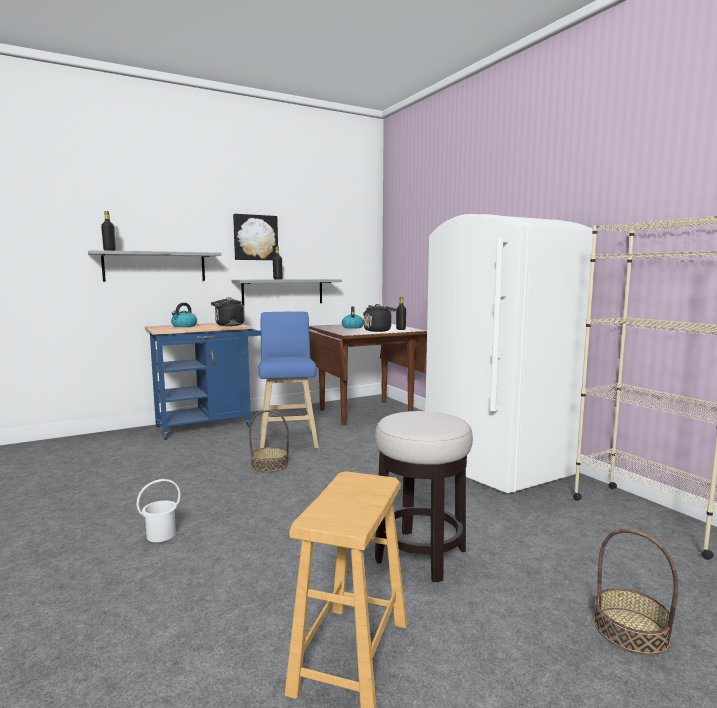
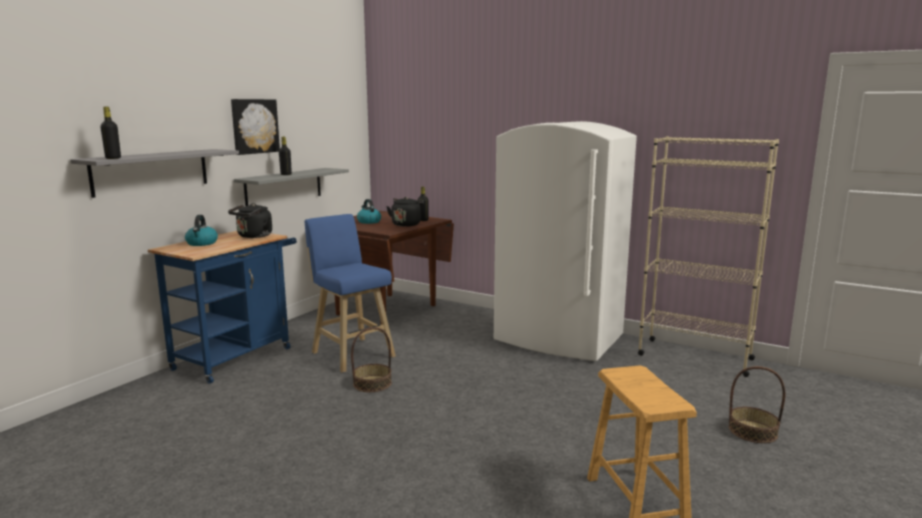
camera: 30 degrees left, 5 degrees up
(161, 535) = (370, 473): white bucket -> none
(420, 555) = (593, 424): stool -> none

